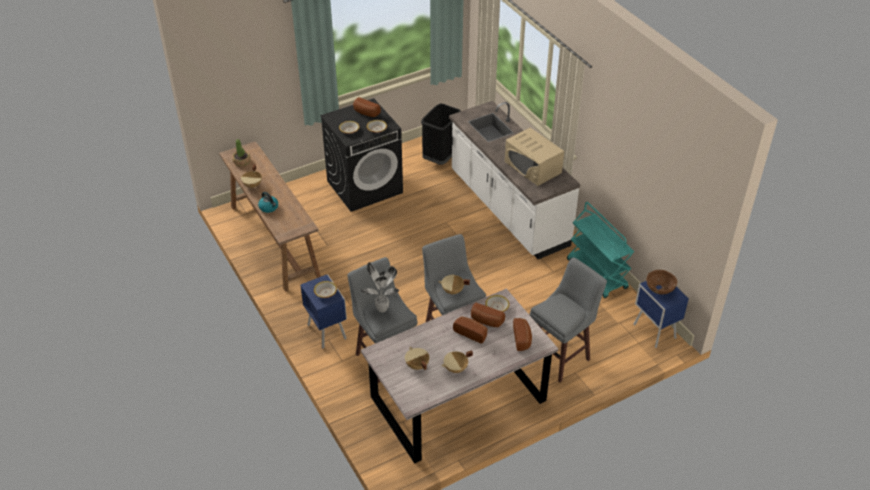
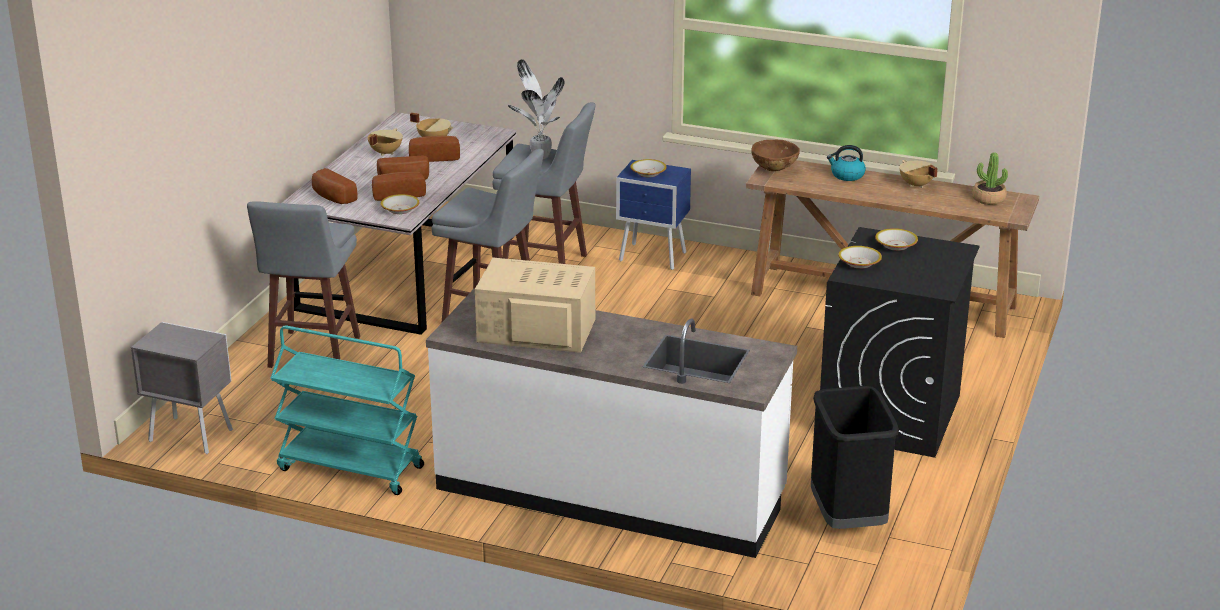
camera: 140 degrees right, 15 degrees down
(365, 113) = (920, 275): bread -> bread (434, 157)
(452, 291) = (476, 197): beige cooking pot -> none
(654, 332) = (189, 435): blue nightstand -> grey nightstand
(659, 290) = (186, 338): brown bowl -> brown bowl (774, 170)

